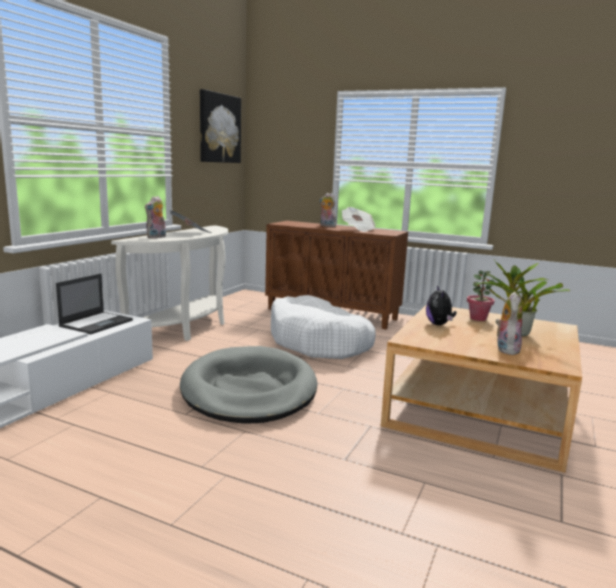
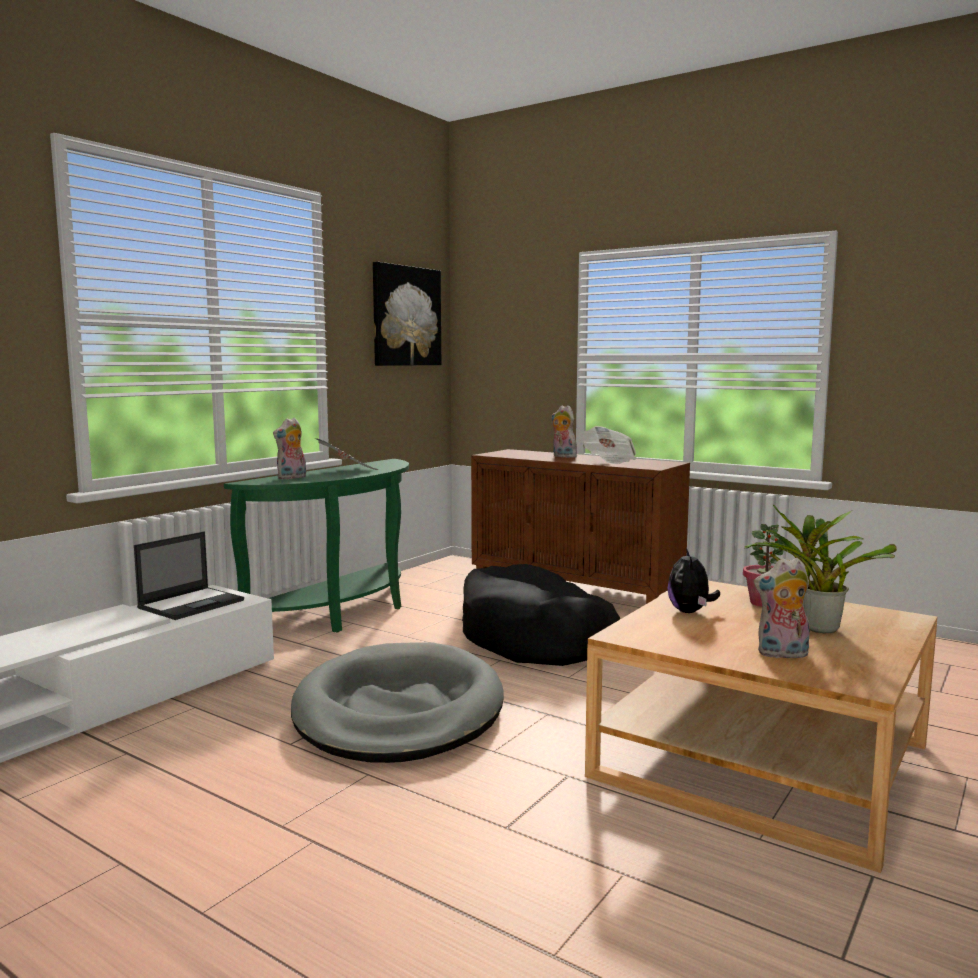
camera: 10 degrees right, 5 degrees down
(187, 328) = (344, 614): white console table -> green console table
(319, 342) = (536, 638): white dog bed -> black dog bed
(505, 349) = (782, 654): plush toy -> plush toy turned 120 degrees counterclockwise

